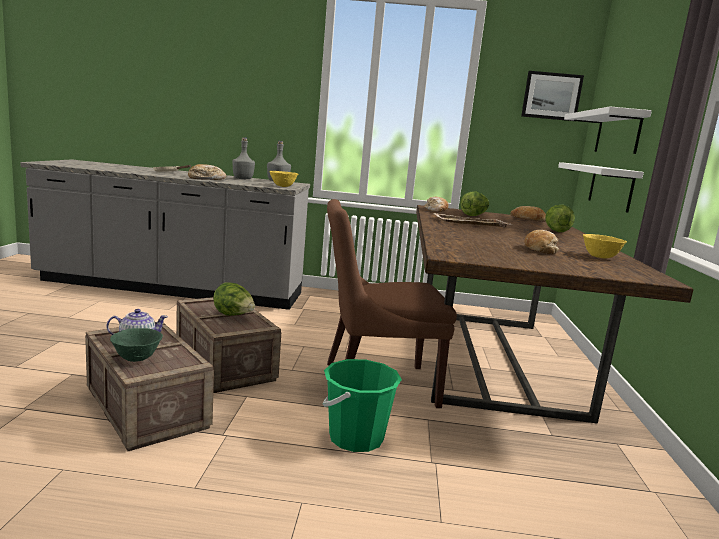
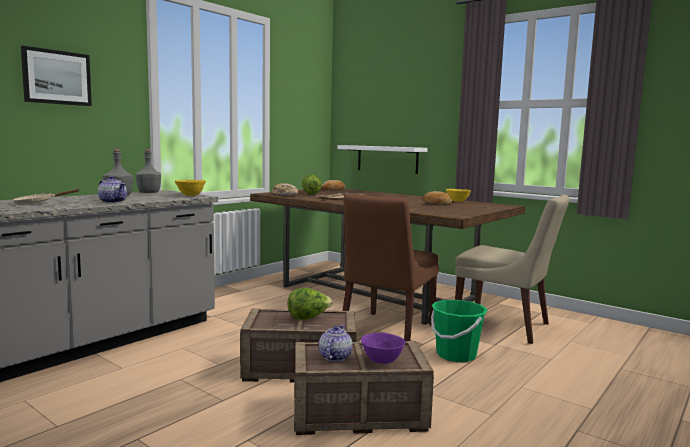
camera: 55 degrees left, 5 degrees down
(137, 358) = (382, 361): green bowl -> purple bowl
(206, 179) = (112, 201): bread -> teapot
(520, 462) = (505, 326): none -> beige chair
(551, 96) = (312, 95): picture -> picture (57, 77)
(556, 231) = (376, 193): lettuce -> none
(617, 133) = (382, 123): white shelf -> none

